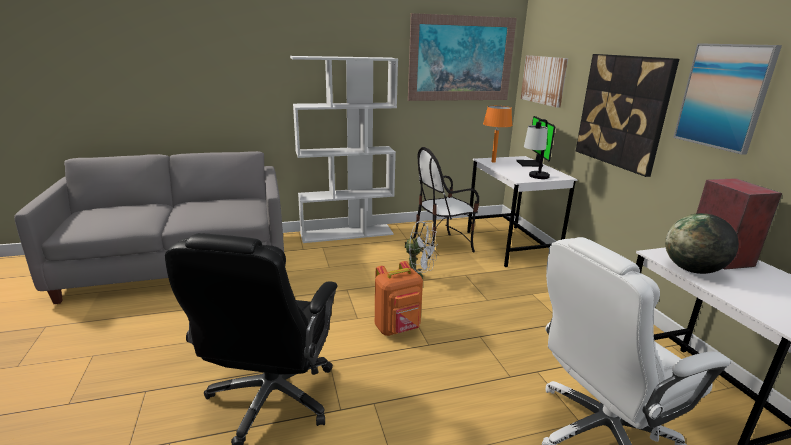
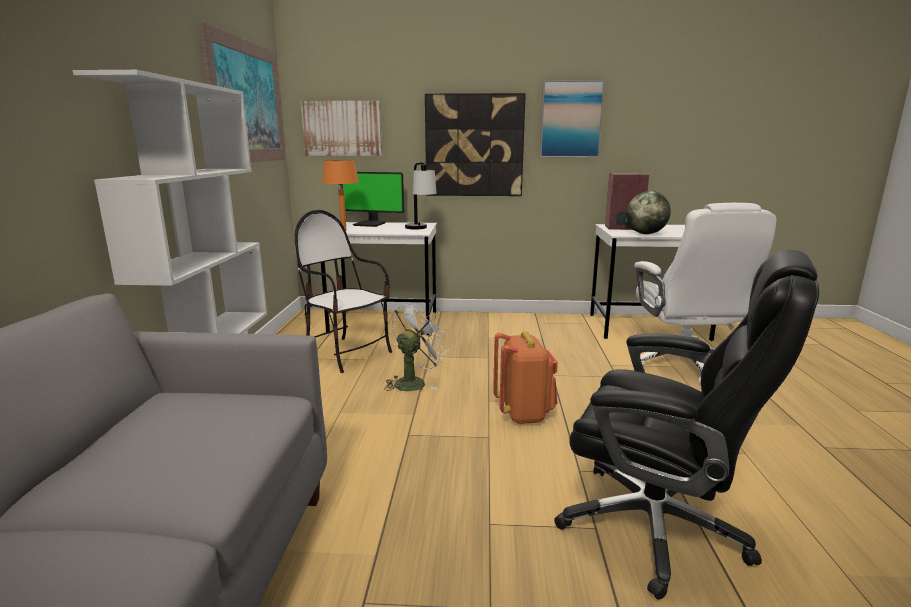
camera: 70 degrees left, 5 degrees down
(441, 246) = (347, 353): chair -> chair turned 135 degrees clockwise

